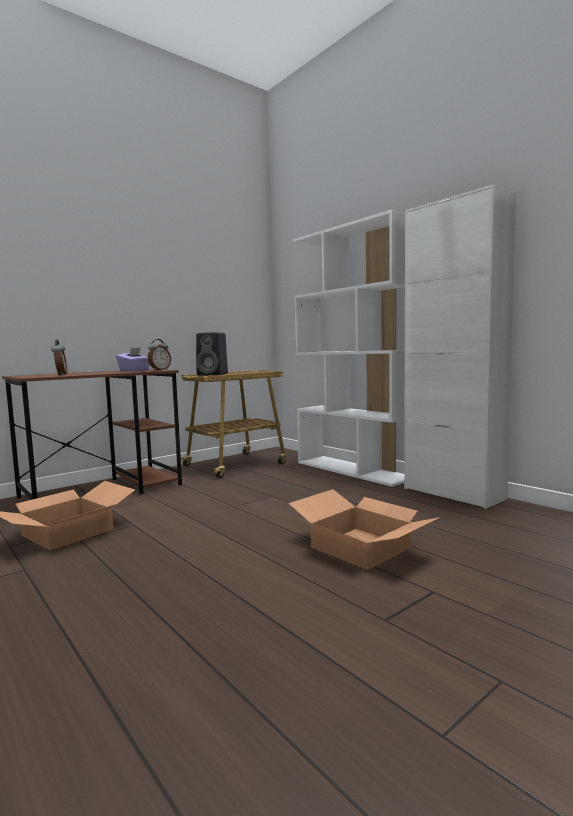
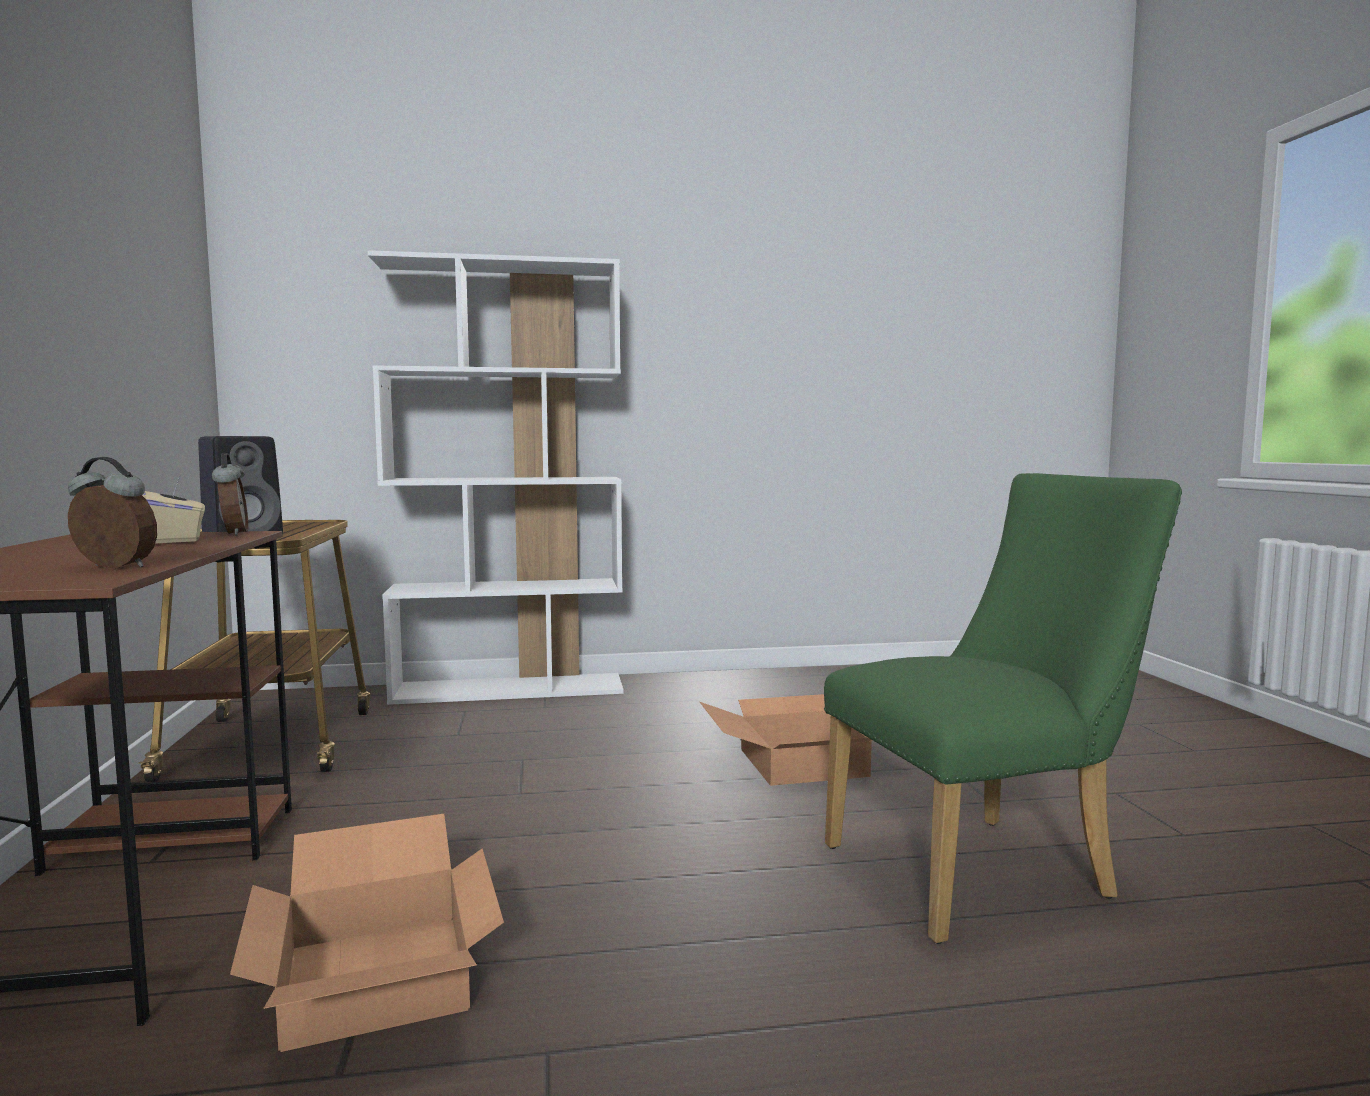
camera: 60 degrees left, 0 degrees up
(135, 371) = (175, 540): purple tissue box -> beige tissue box
(256, 634) = (984, 870): none -> green chair
(453, 493) = (701, 680): white cabinet -> none

